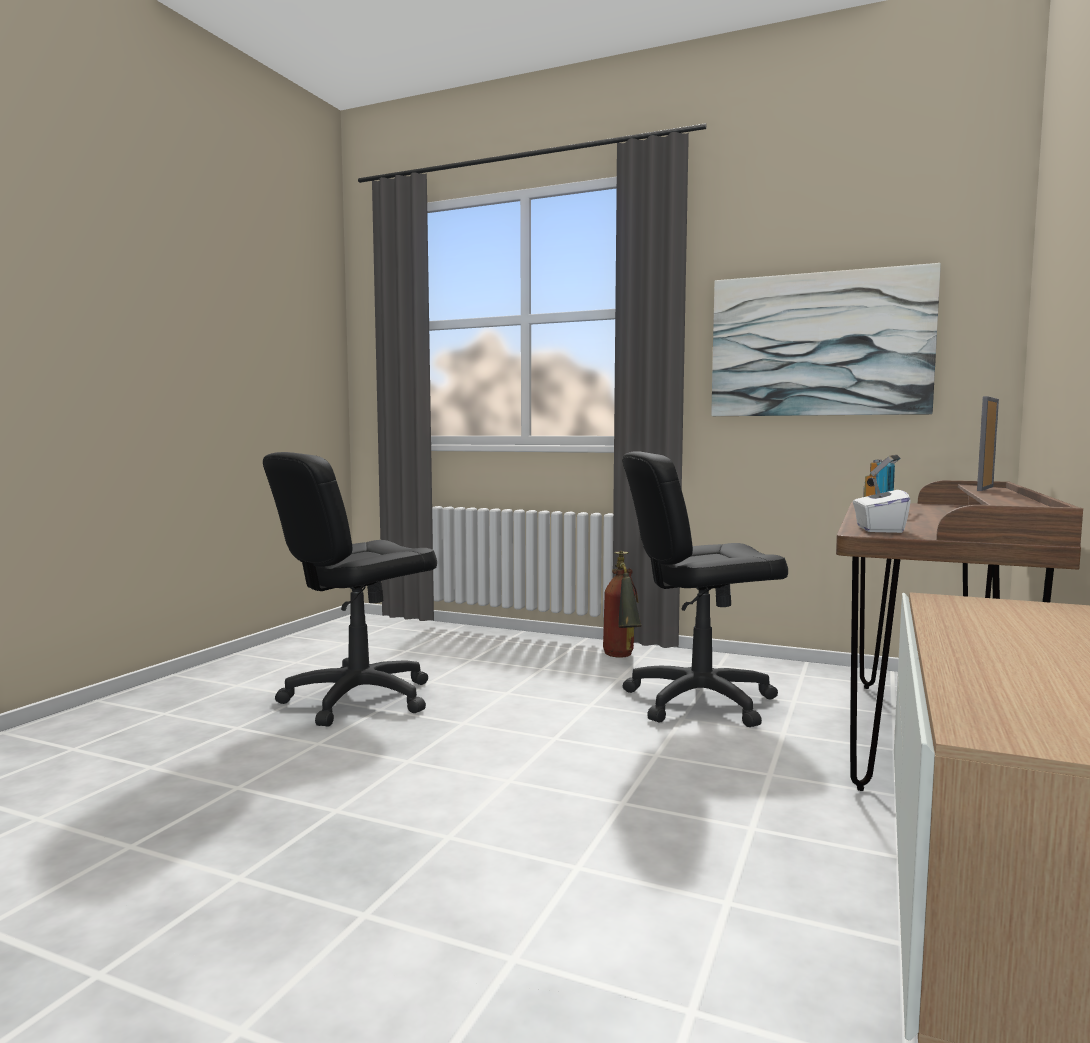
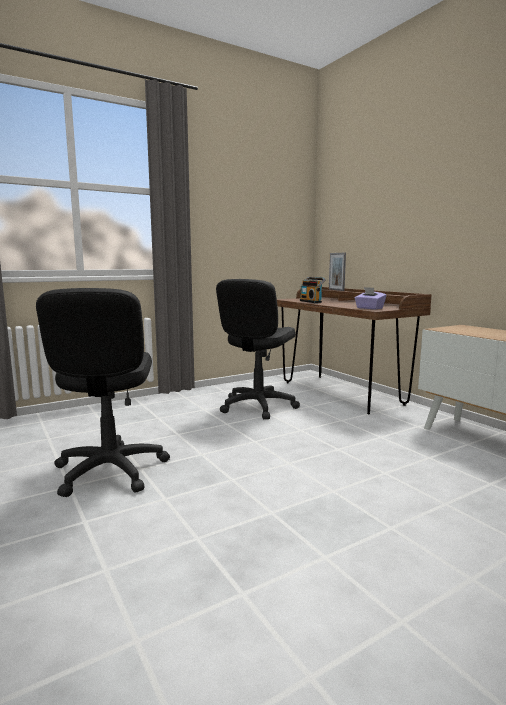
camera: 55 degrees left, 5 degrees up
(621, 657) = (178, 400): fire extinguisher -> none
(819, 345) = (246, 222): picture -> none
(878, 529) = (369, 308): white tissue box -> purple tissue box

